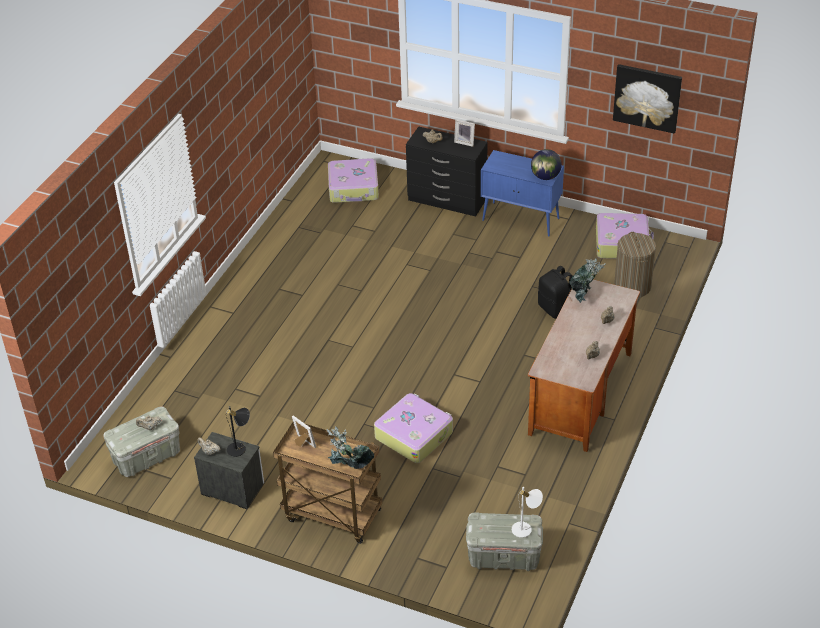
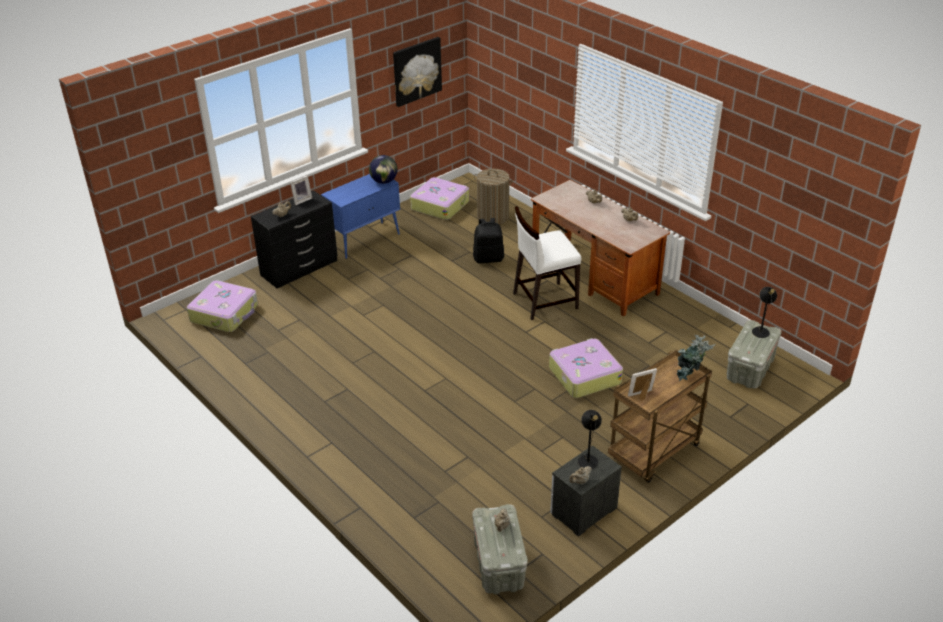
camera: 65 degrees left, 5 degrees down
(513, 371) = (544, 301): none -> white chair
(525, 529) = (761, 330): white table lamp -> black table lamp
(583, 297) = (557, 203): potted plant -> none

